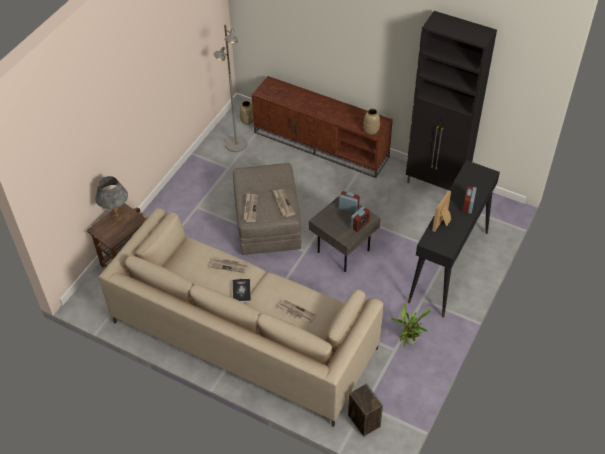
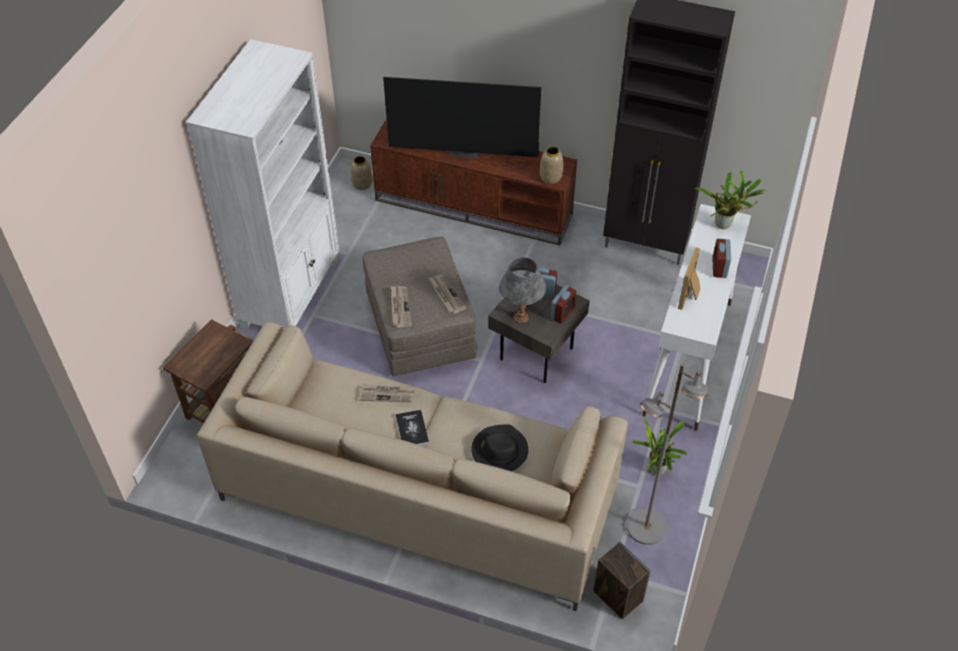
camera: 10 degrees left, 0 degrees up
(117, 217) = (206, 343): grey table lamp -> grey table lamp (521, 317)
(185, 190) = (291, 293): none -> white bookcase
(236, 144) = (352, 220): grey floor lamp -> grey floor lamp (646, 528)
(296, 312) = (499, 451): newspaper -> black hat
(315, 105) = (464, 151): none -> television
(448, 267) = (688, 358): black console table -> white console table
(479, 176) = (725, 225): none -> potted plant

